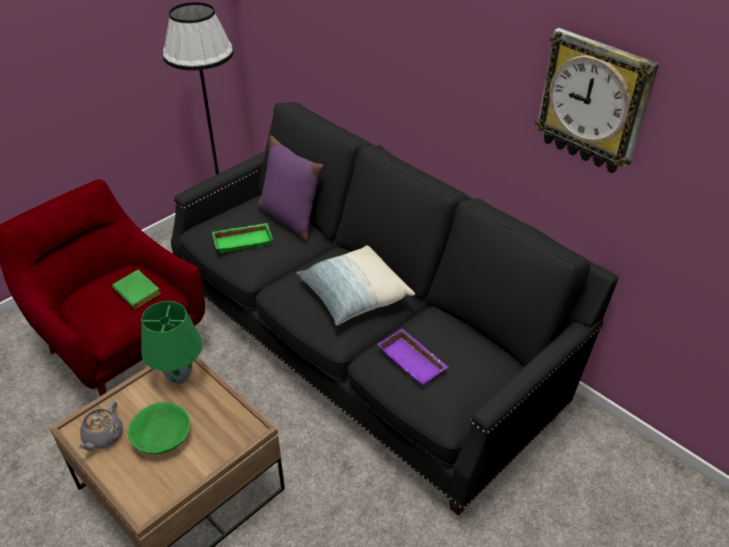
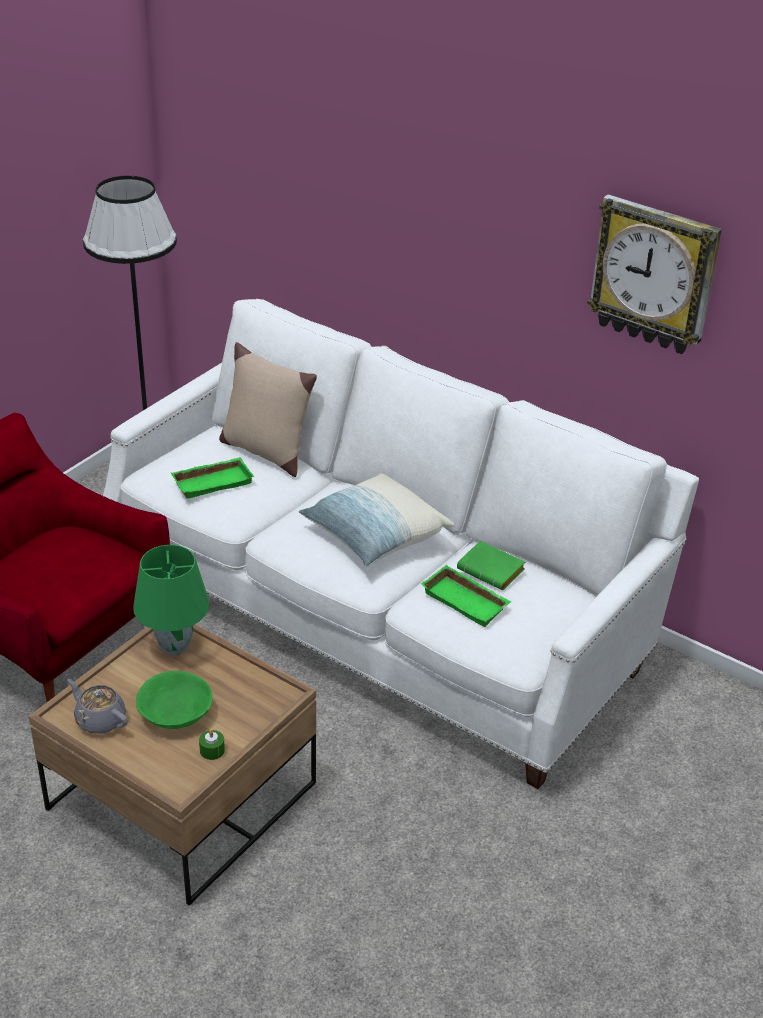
camera: 10 degrees left, 5 degrees down
(103, 437) = (100, 720): grey teapot -> grey teapot turned 120 degrees clockwise
(139, 292) = (89, 556): green book -> green book (493, 570)
(181, 476) = (212, 750): none -> green candle
(289, 218) = (265, 451): purple pillow -> beige pillow
(365, 344) = (380, 609): black sofa -> white sofa
(414, 361) = (467, 600): purple tray -> green tray

